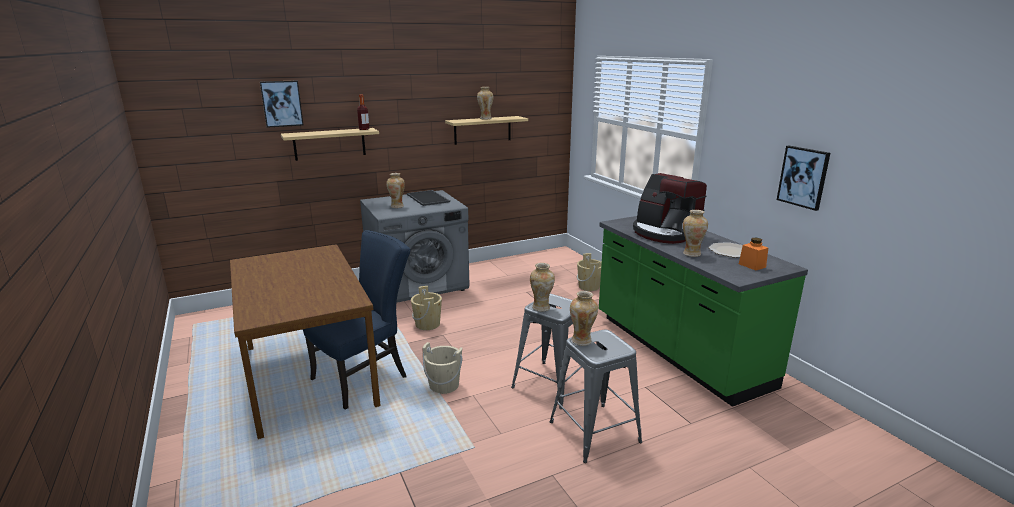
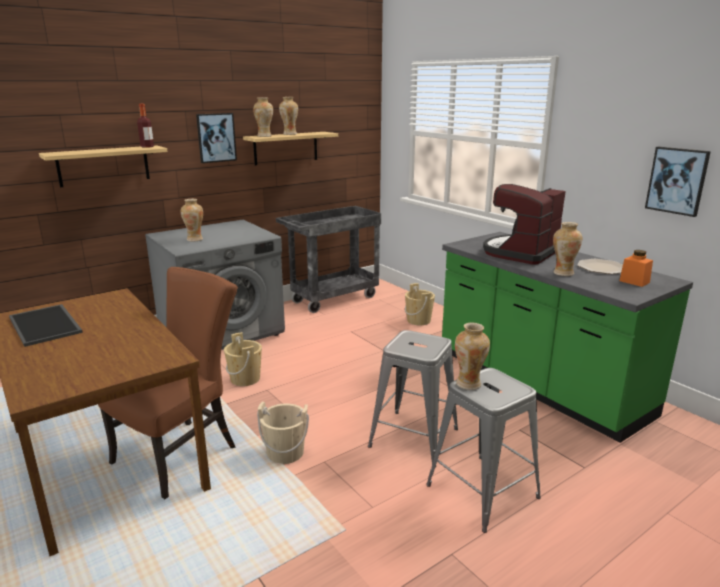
camera: 10 degrees left, 0 degrees up
(281, 103) = (38, 114): picture -> picture (216, 137)
(365, 377) = (182, 452): blue chair -> brown chair
(428, 198) = (230, 229): tray -> tray (46, 325)
(517, 264) = (331, 301): none -> grey cart
(541, 308) = (404, 348): vase -> vase (264, 136)
(665, 233) = (520, 252): coffee machine -> coffee machine turned 90 degrees clockwise

